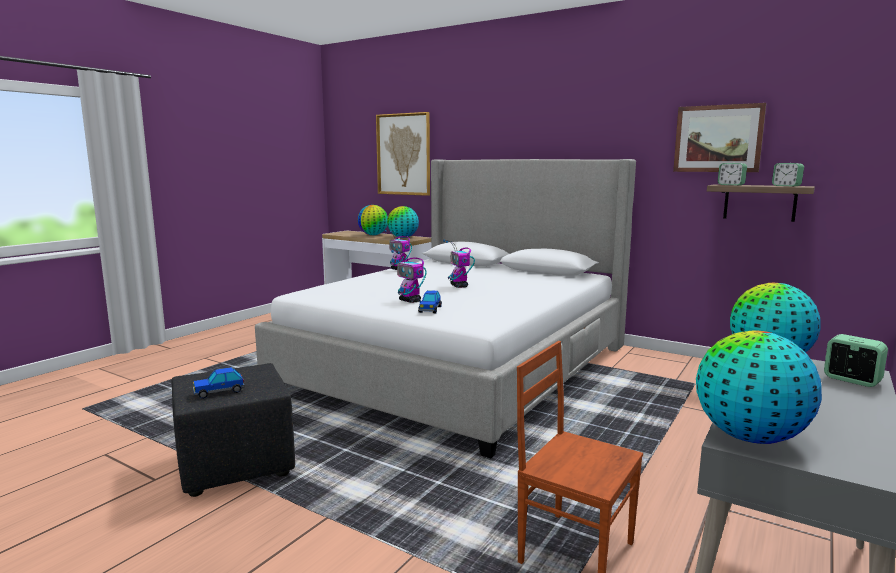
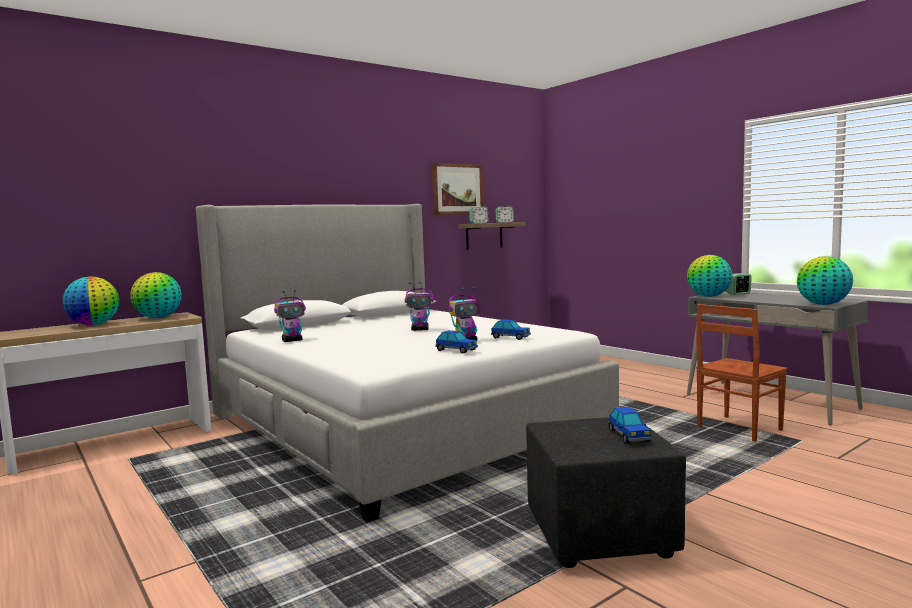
camera: 70 degrees left, 5 degrees down
(364, 302) = (456, 350): none -> toy car
(403, 154) = (118, 199): picture -> none

